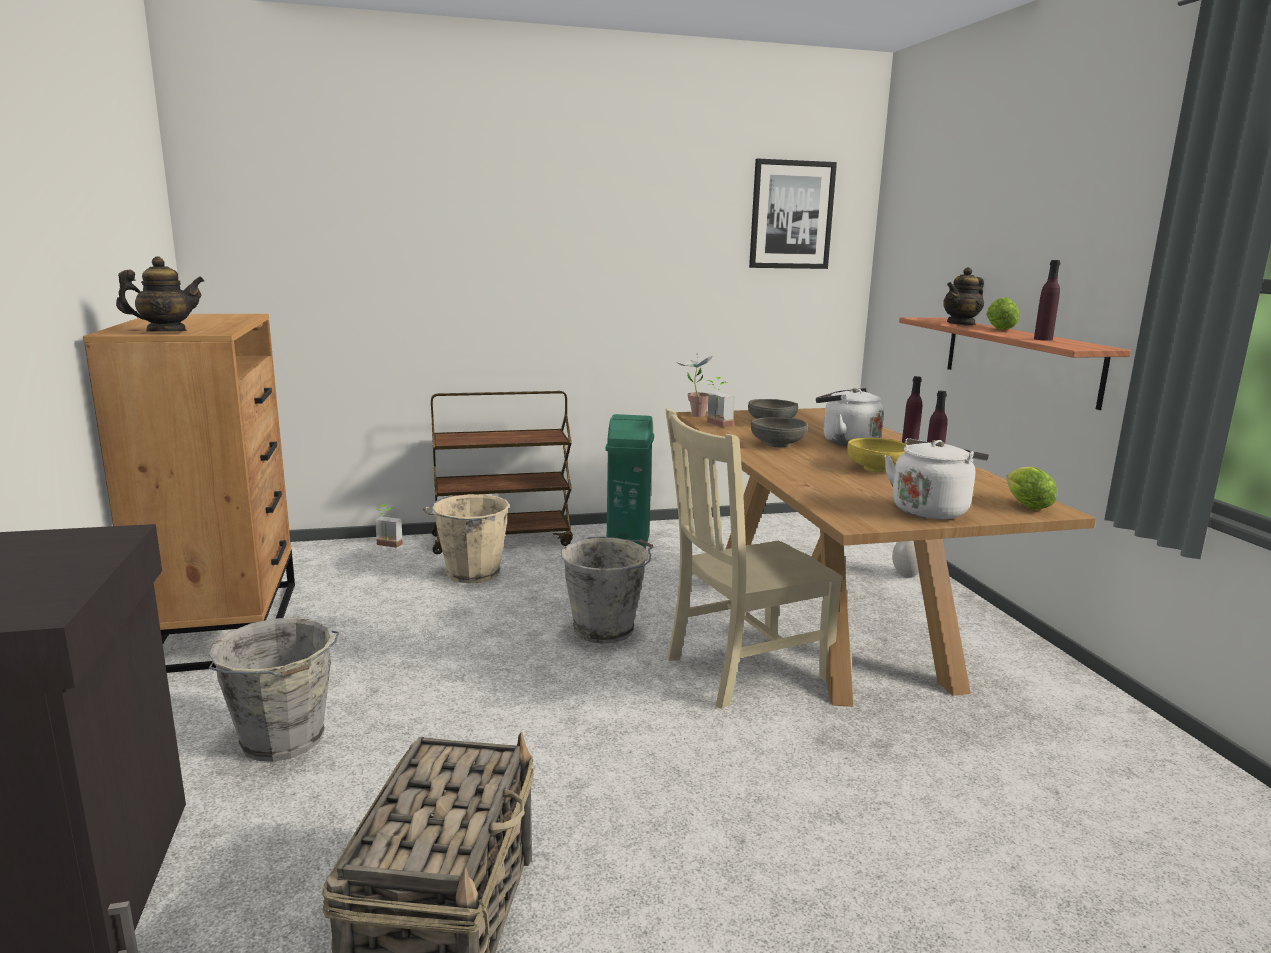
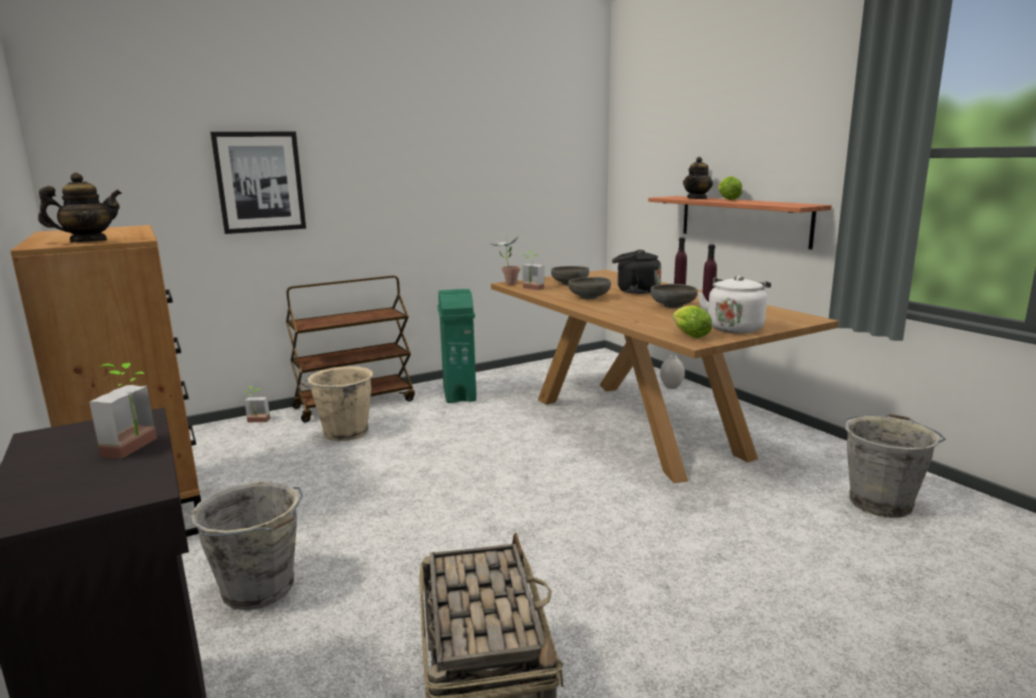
camera: 15 degrees left, 0 degrees up
(85, 566) = (138, 448): none -> potted plant
(606, 629) = (479, 457): grey bucket -> grey bucket (881, 502)
(742, 670) = (597, 470): beige chair -> none
(791, 215) = (550, 126): picture -> picture (260, 182)
(846, 442) = (635, 291): white kettle -> black kettle
(876, 468) = (672, 306): yellow bowl -> grey bowl
(1024, 504) = (788, 317): lettuce -> lettuce (688, 335)
(1043, 339) = (768, 203): purple bottle -> none

